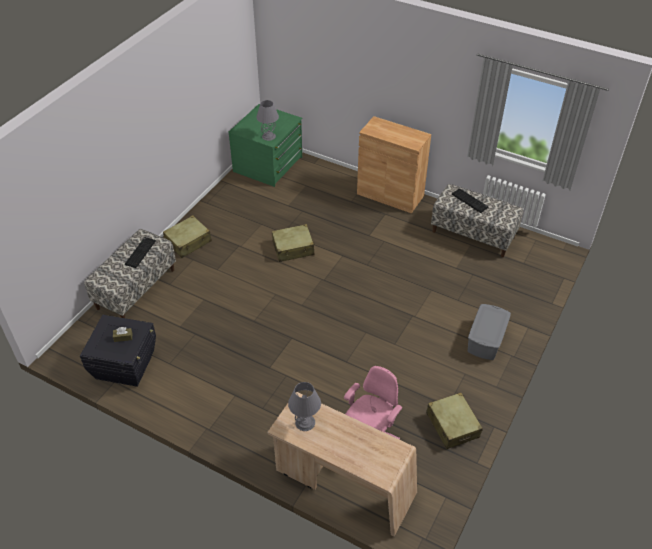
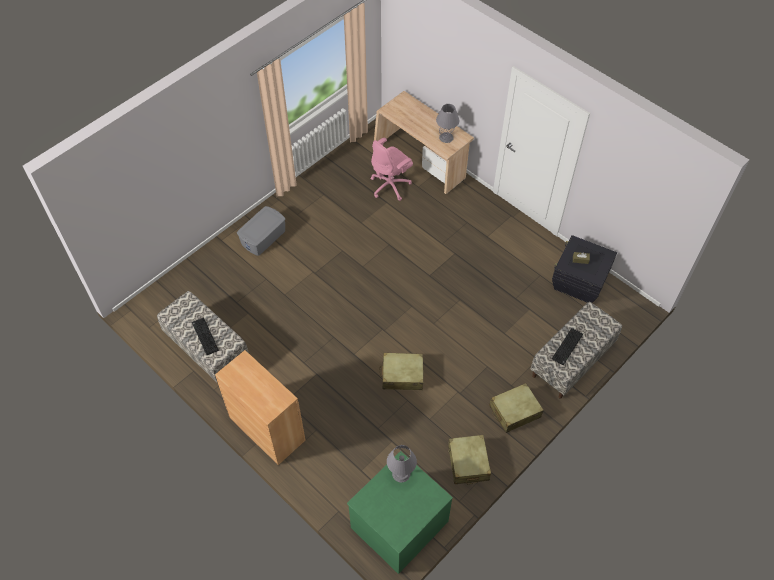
camera: 165 degrees left, 10 degrees up
(452, 425) = (327, 181): beige suitcase -> beige suitcase (468, 463)

